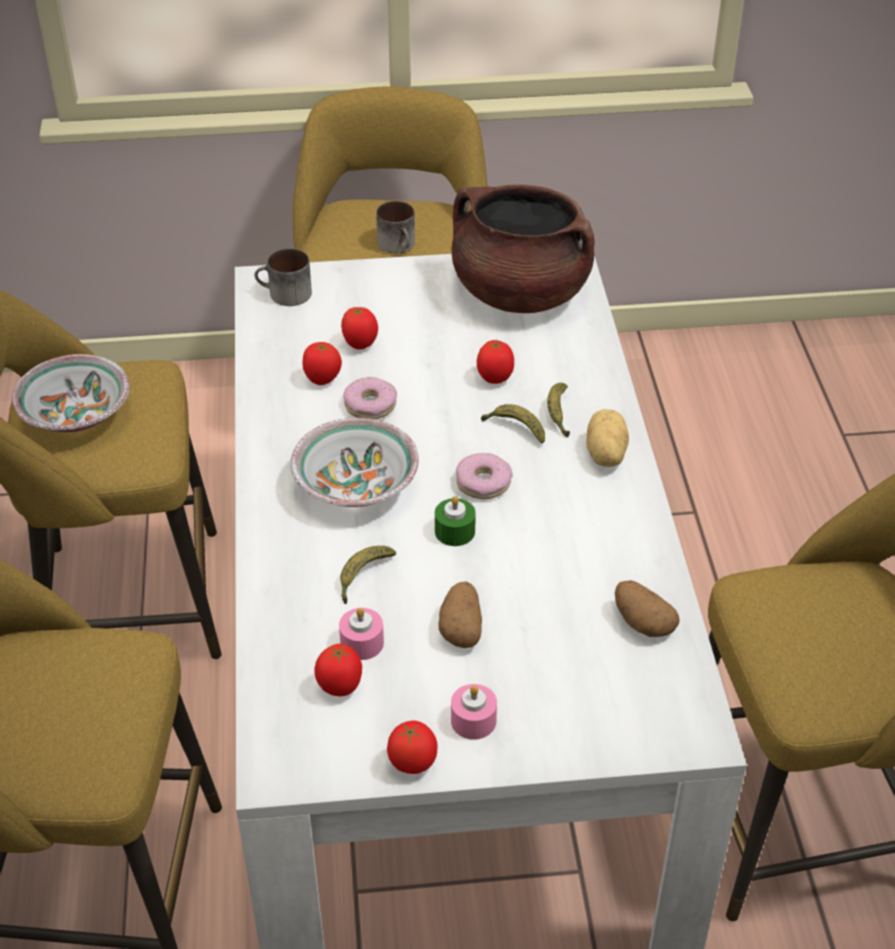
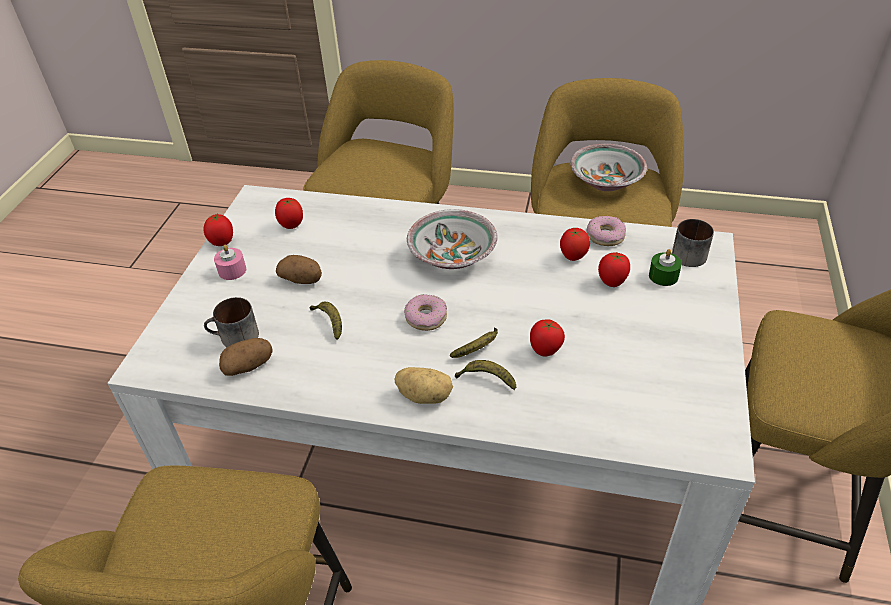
camera: 110 degrees right, 0 degrees up
(362, 643) = (318, 238): pink candle -> none
(363, 577) = (369, 246): banana -> banana (329, 322)
(370, 405) = (536, 276): donut -> donut (605, 236)
(400, 245) = (814, 371): mug -> mug (234, 338)
(454, 531) = (386, 293): green candle -> green candle (663, 276)
(519, 293) = (669, 397): brown cooking pot -> none

